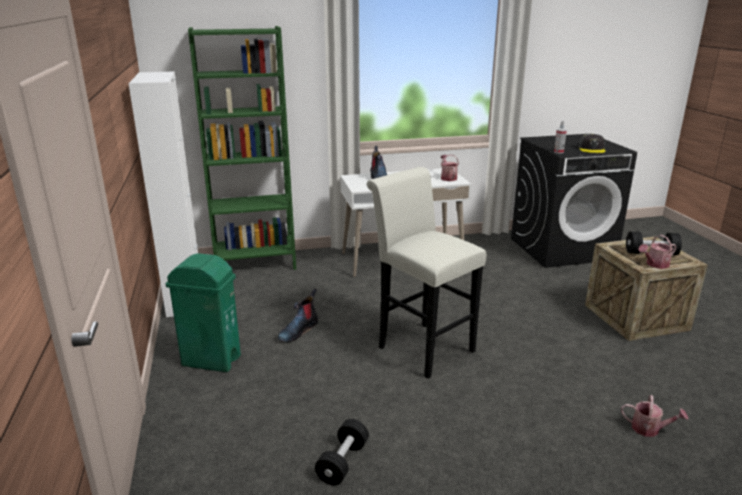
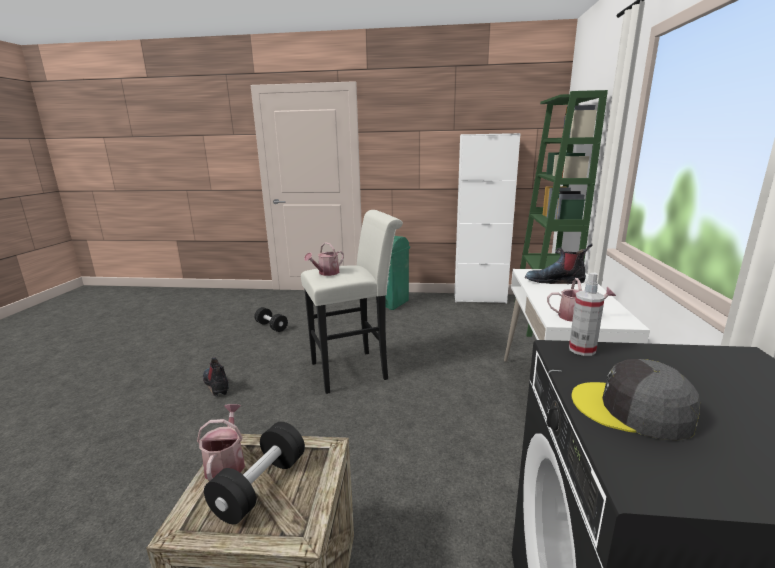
camera: 110 degrees right, 5 degrees down
(298, 331) = (412, 328): boot -> boot (217, 385)
(649, 429) = (137, 450): watering can -> watering can (326, 273)

